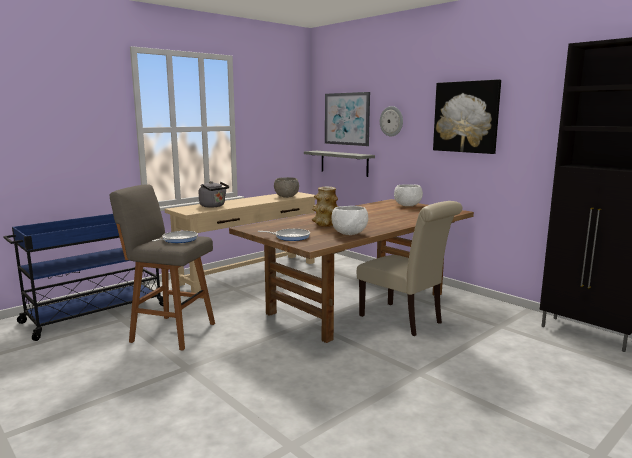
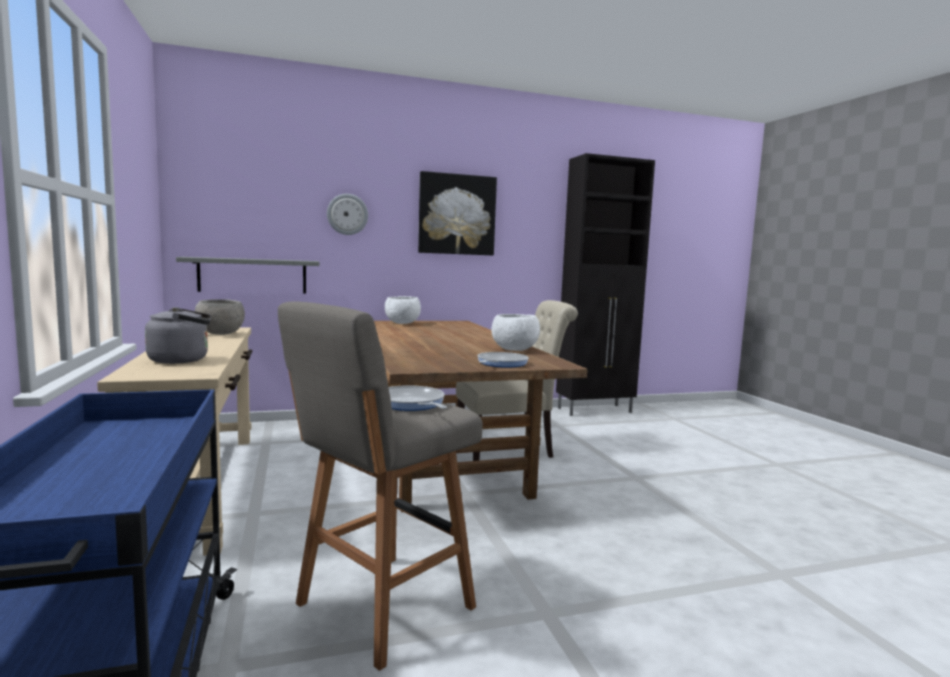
camera: 65 degrees left, 5 degrees down
(326, 224) = (449, 348): vase -> none
(347, 119) = (256, 206): picture -> none

